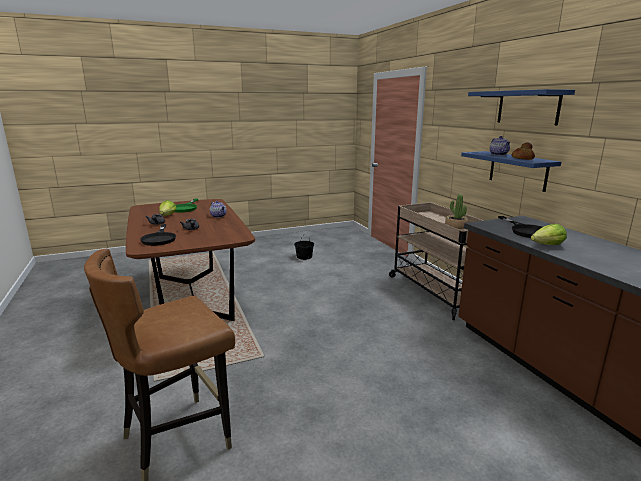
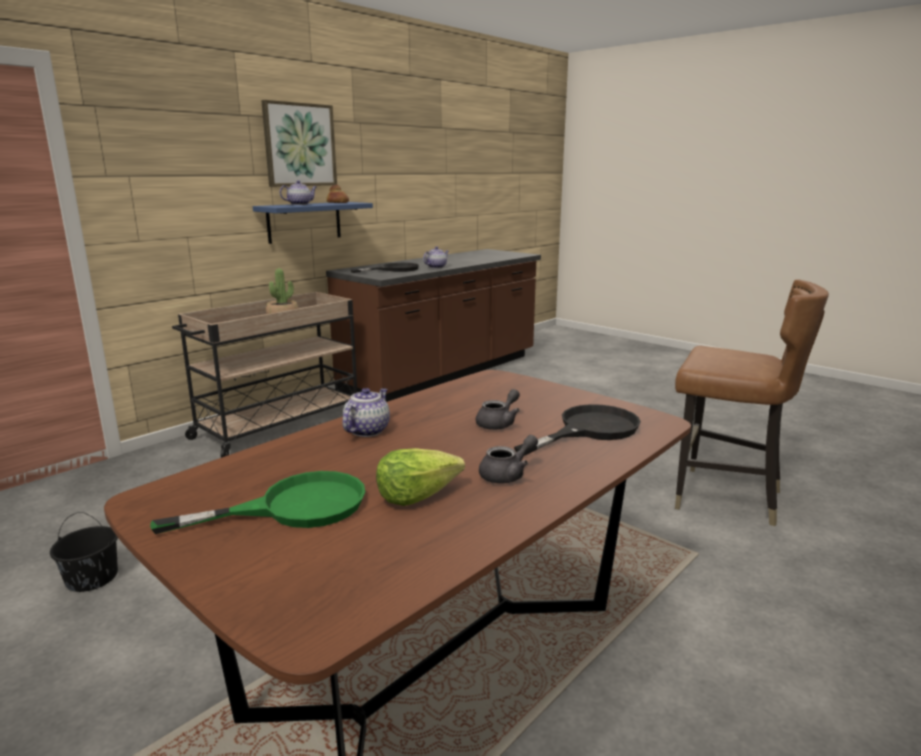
camera: 115 degrees left, 0 degrees up
(528, 107) = (299, 145): blue shelf -> picture
(547, 245) = (436, 267): lettuce -> teapot

